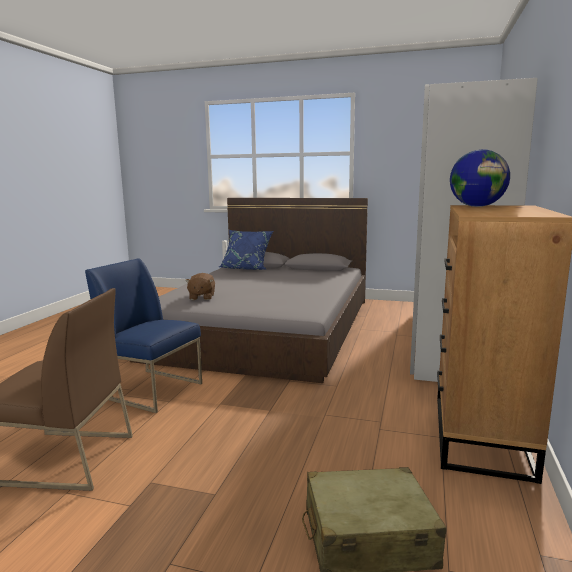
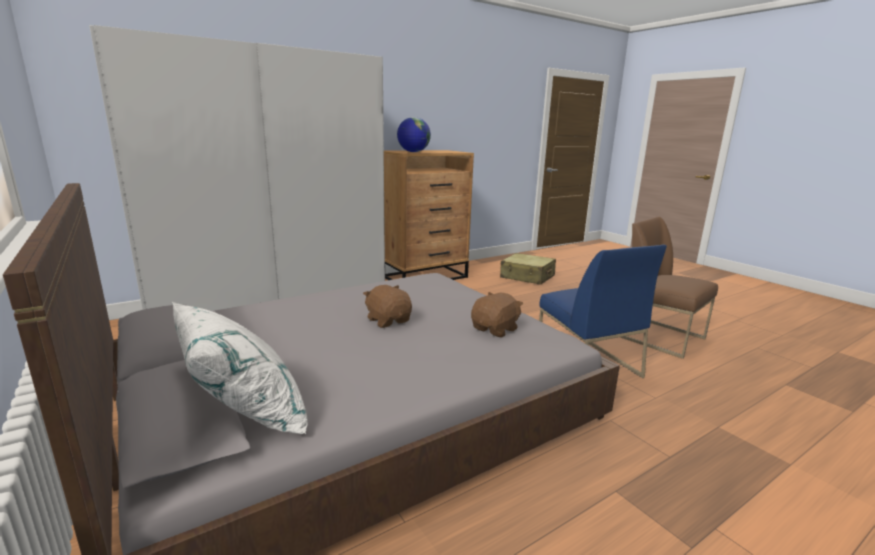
camera: 140 degrees left, 5 degrees up
(246, 268) = (245, 414): blue pillow -> white pillow
(265, 289) = (388, 320): none -> brown plush toy

